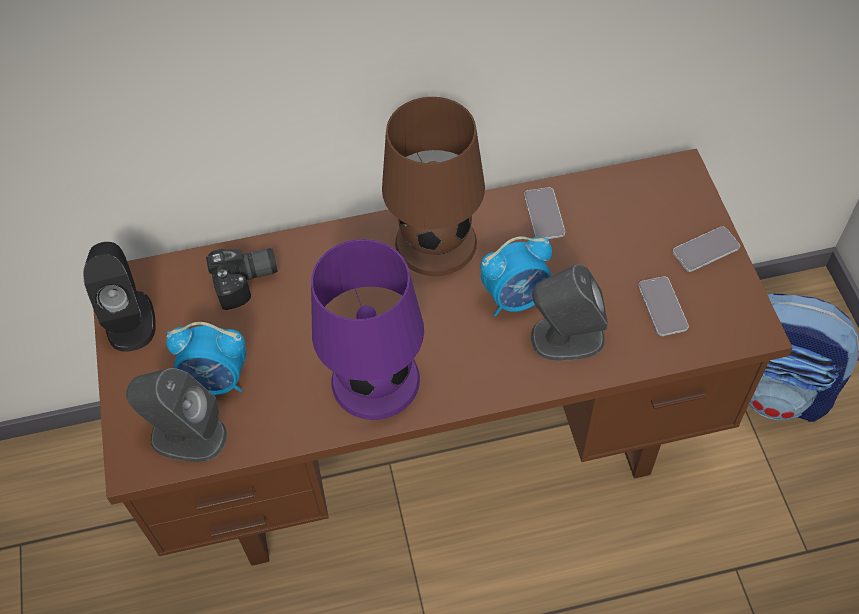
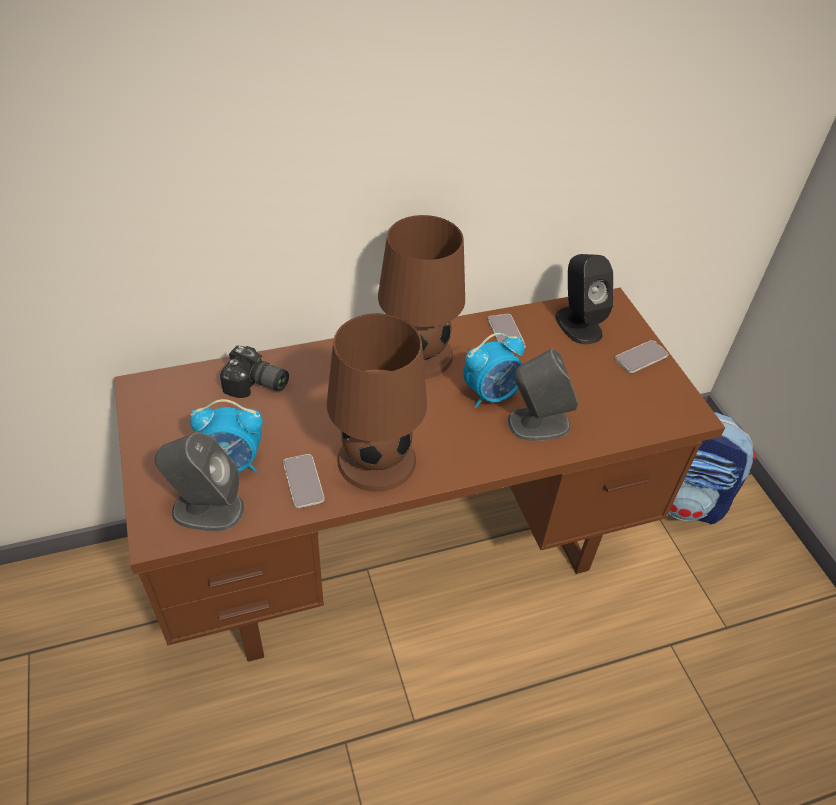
camera: 10 degrees left, 10 degrees down
(129, 319) = (150, 416): black speaker -> black speaker (578, 324)
(247, 282) = (256, 386): camera -> camera turned 45 degrees clockwise
(374, 381) = (376, 460): purple table lamp -> brown table lamp
(662, 307) = (614, 399): phone -> phone (303, 481)

